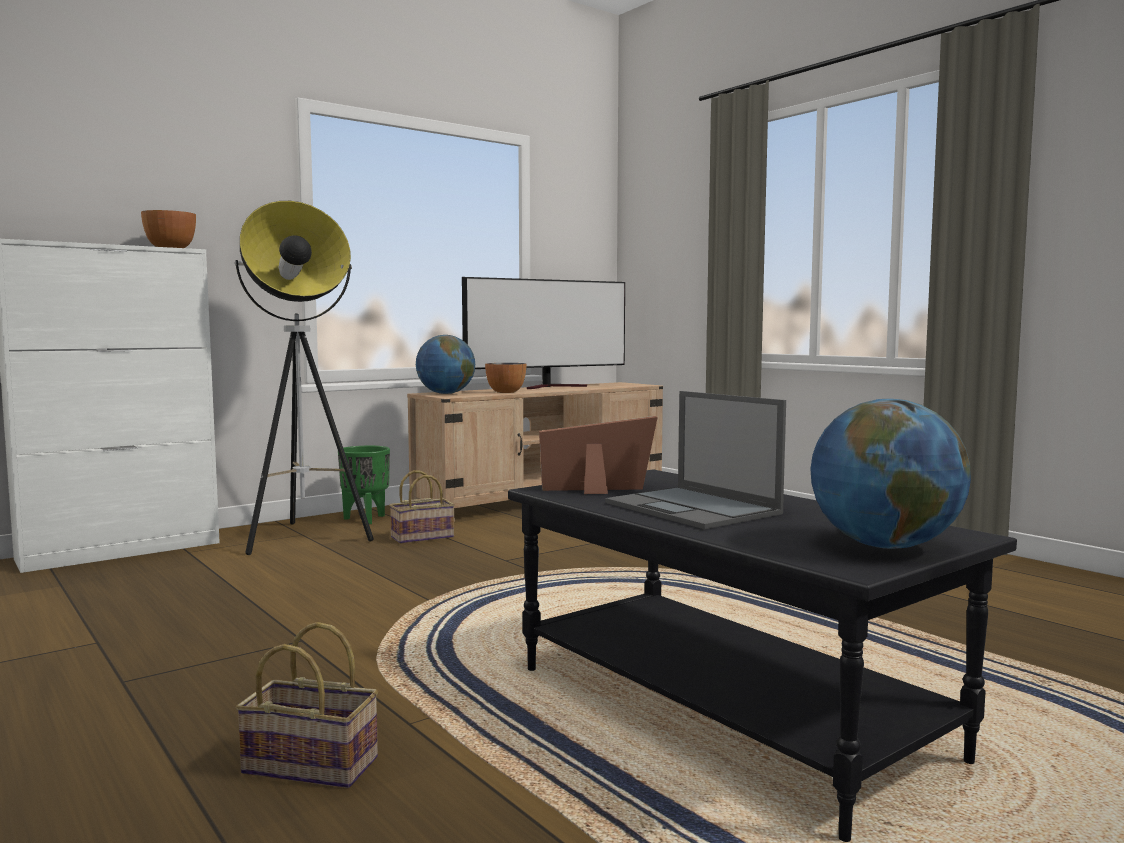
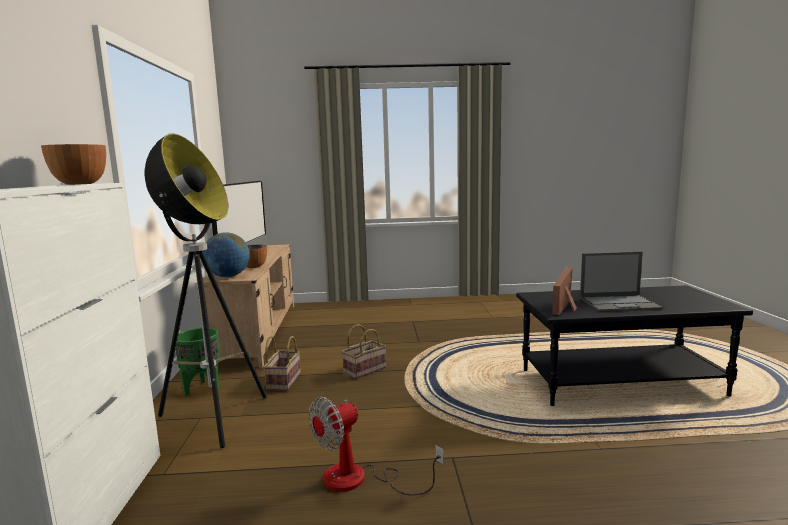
camera: 55 degrees left, 5 degrees up
(218, 612) = (359, 480): none -> fan
(314, 764) = (641, 483): basket -> basket (365, 369)
(884, 546) = (698, 297): globe -> none

